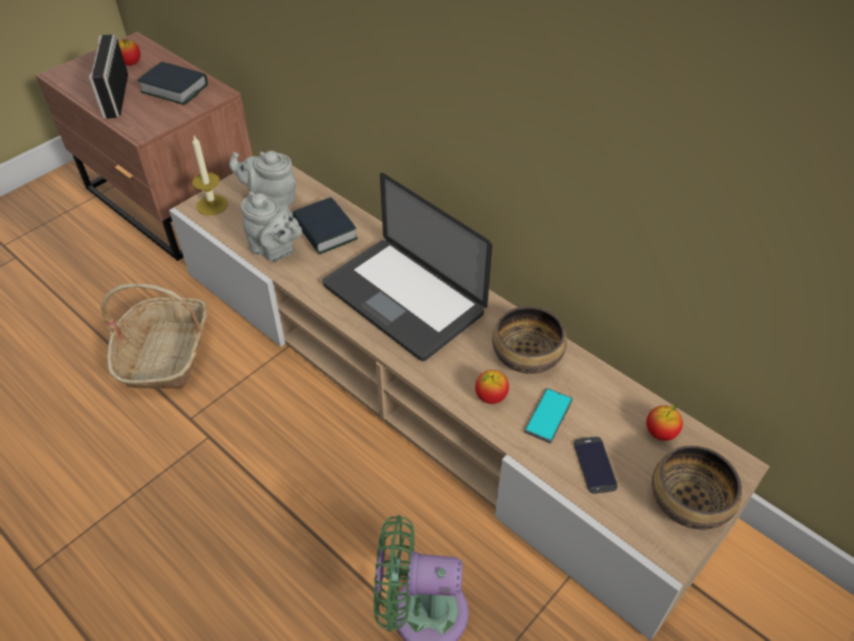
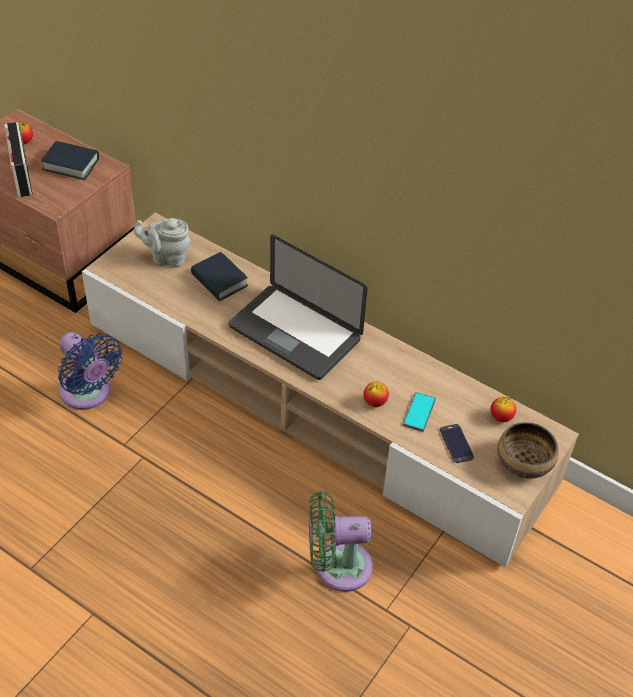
camera: 10 degrees left, 0 degrees up
(166, 354) = (88, 394): basket -> blue fan
(212, 205) = (117, 264): candle -> none
(275, 250) = (182, 300): grey teapot -> none
(527, 355) = (397, 369): bowl -> none

